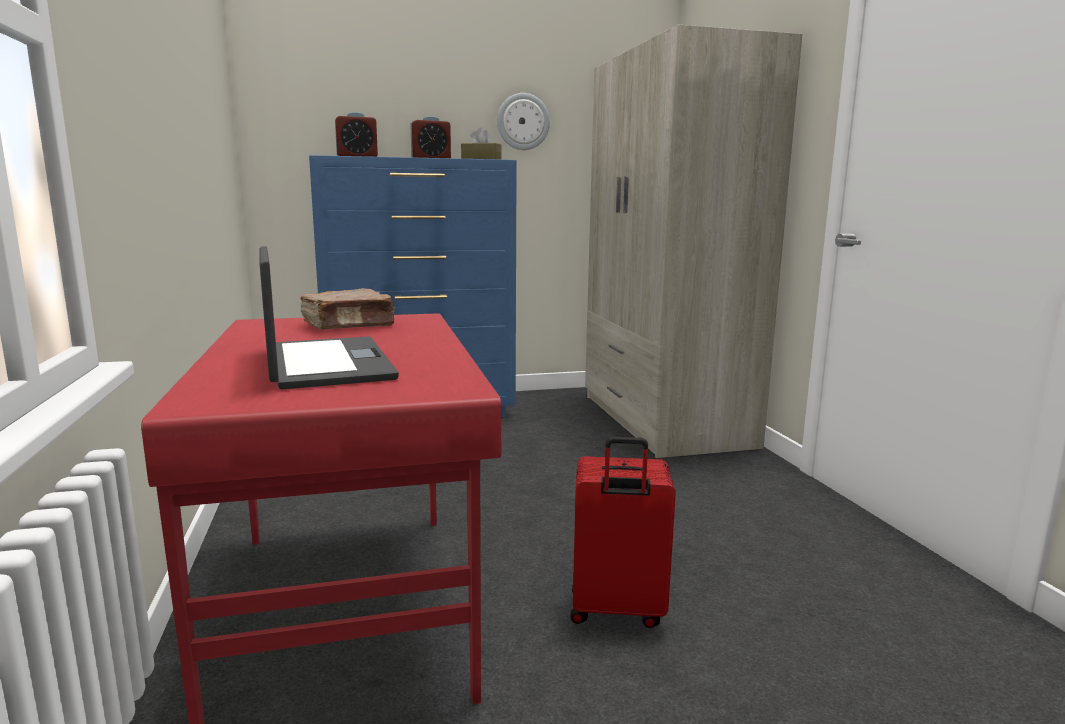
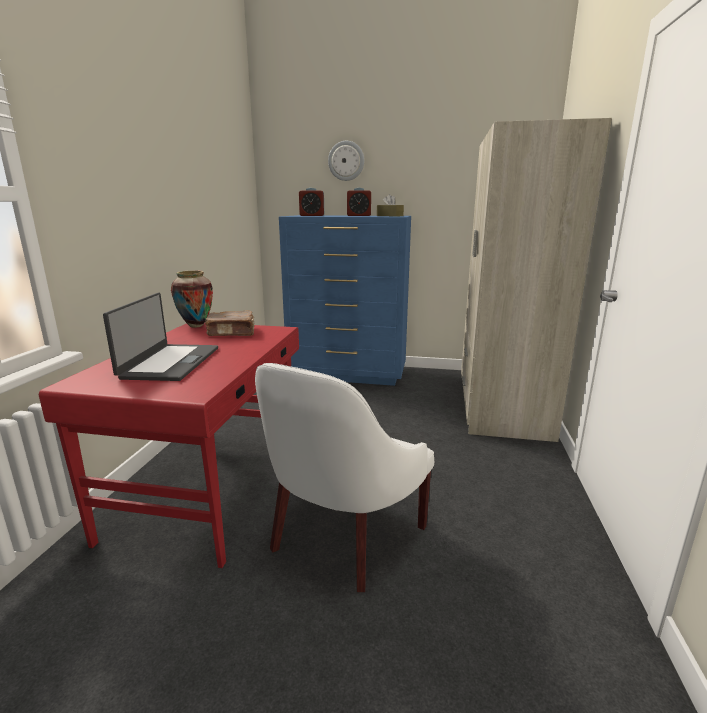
camera: 25 degrees right, 5 degrees up
(262, 322) = (196, 326): none -> vase
(523, 122) = (431, 185): wall clock -> wall clock (346, 161)
(616, 611) = (342, 536): red suitcase -> white armchair

